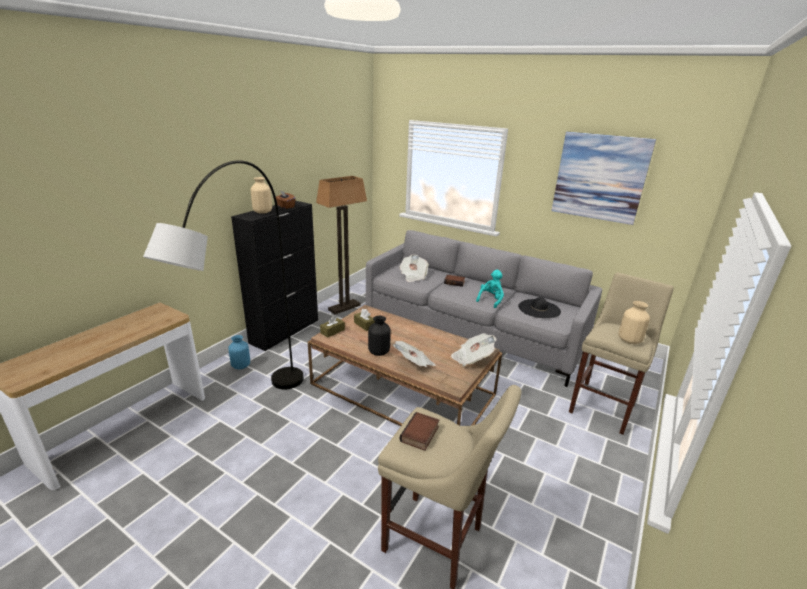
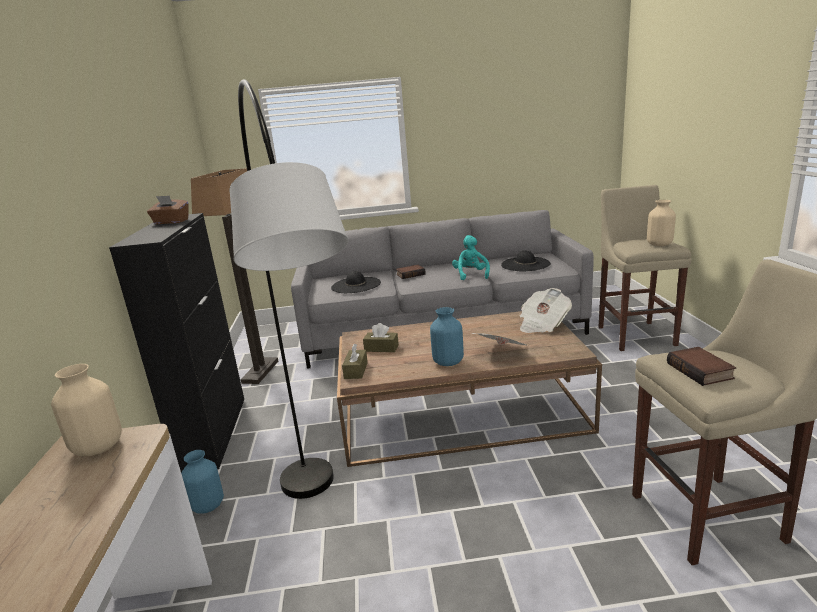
camera: 35 degrees left, 5 degrees down
(263, 212) = (153, 232): beige vase -> beige vase (99, 447)
(378, 352) = (448, 362): black vase -> blue vase
(413, 276) = (356, 285): newspaper -> black hat
(600, 177) = (515, 112): picture -> none

